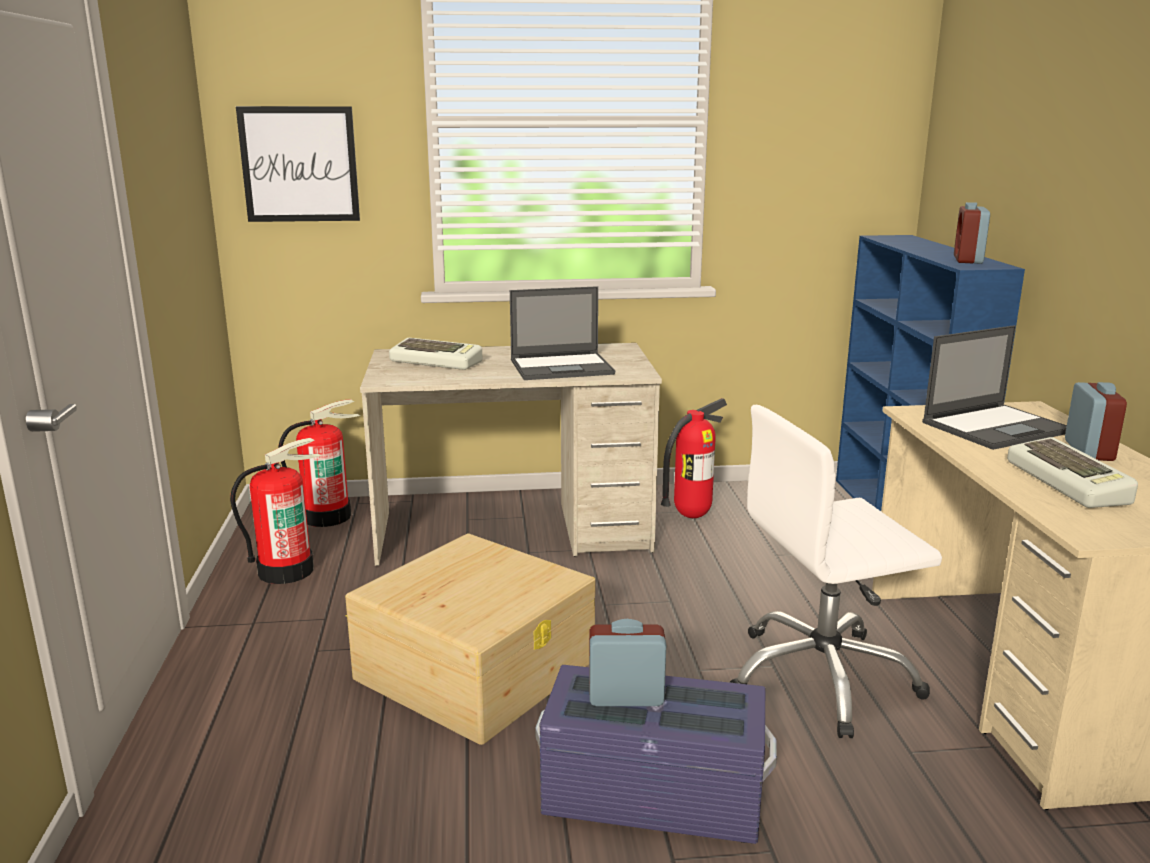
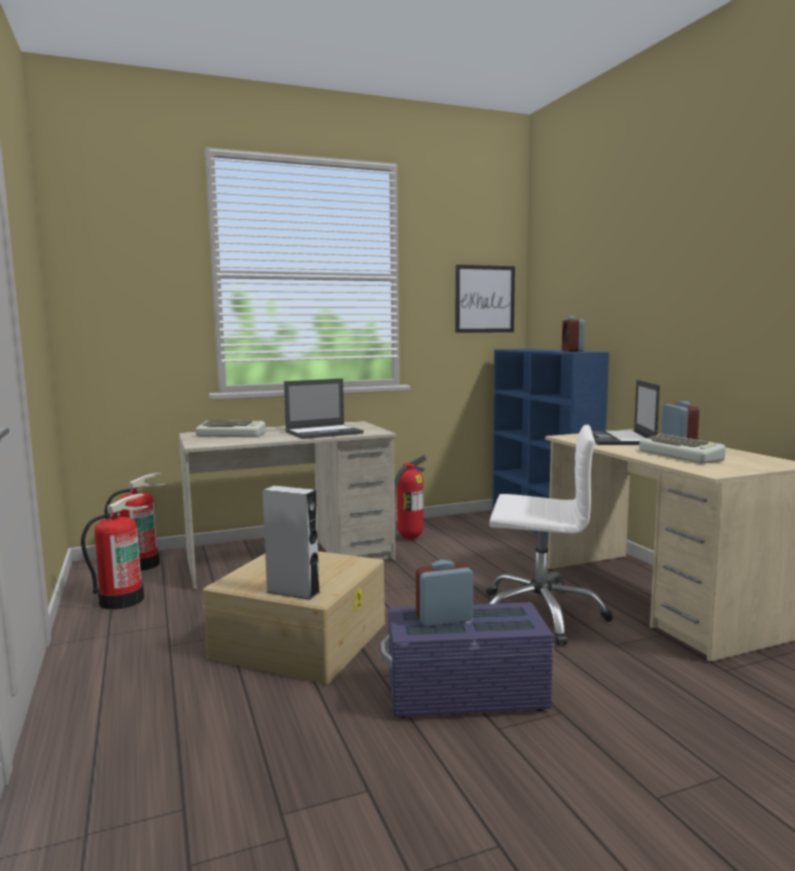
camera: 15 degrees left, 10 degrees down
(299, 164) = (118, 302): picture -> picture (484, 299)
(449, 619) = (293, 592): none -> grey speaker
(822, 678) = (540, 613): white office chair -> white office chair turned 135 degrees counterclockwise
(997, 427) = (619, 439): laptop -> laptop turned 135 degrees clockwise

